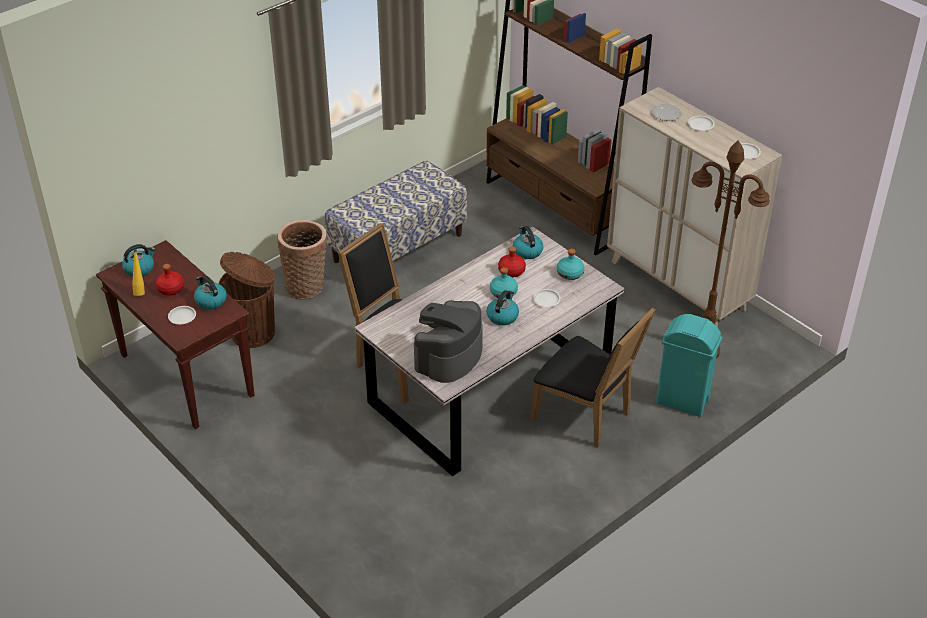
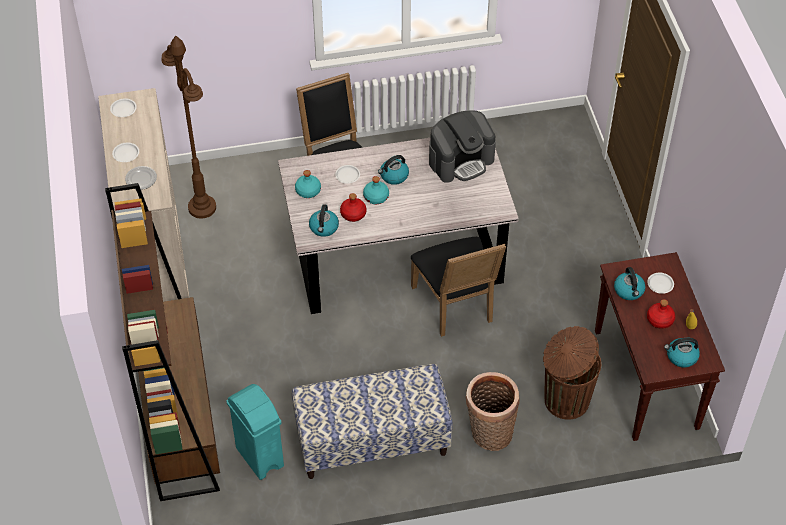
camera: 150 degrees left, 10 degrees up
(683, 401) = (260, 175): turquoise trash can -> turquoise trash can (259, 456)

